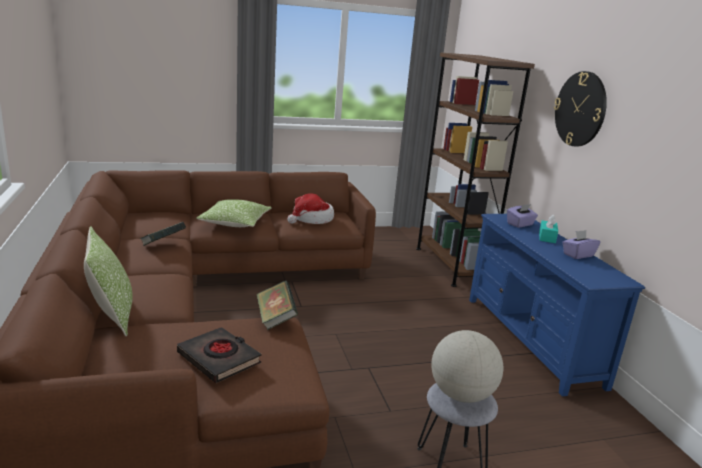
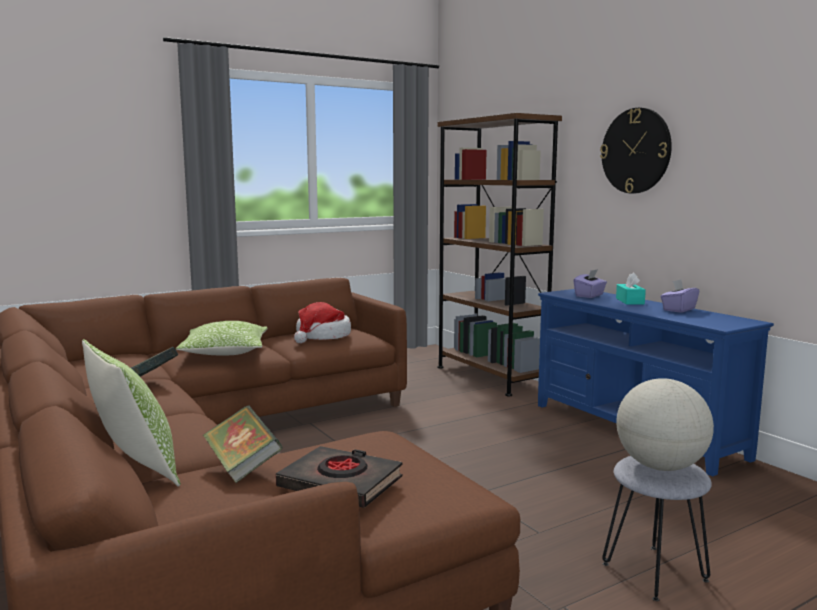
camera: 15 degrees left, 10 degrees down
(275, 318) = (371, 433): book -> book (242, 466)

